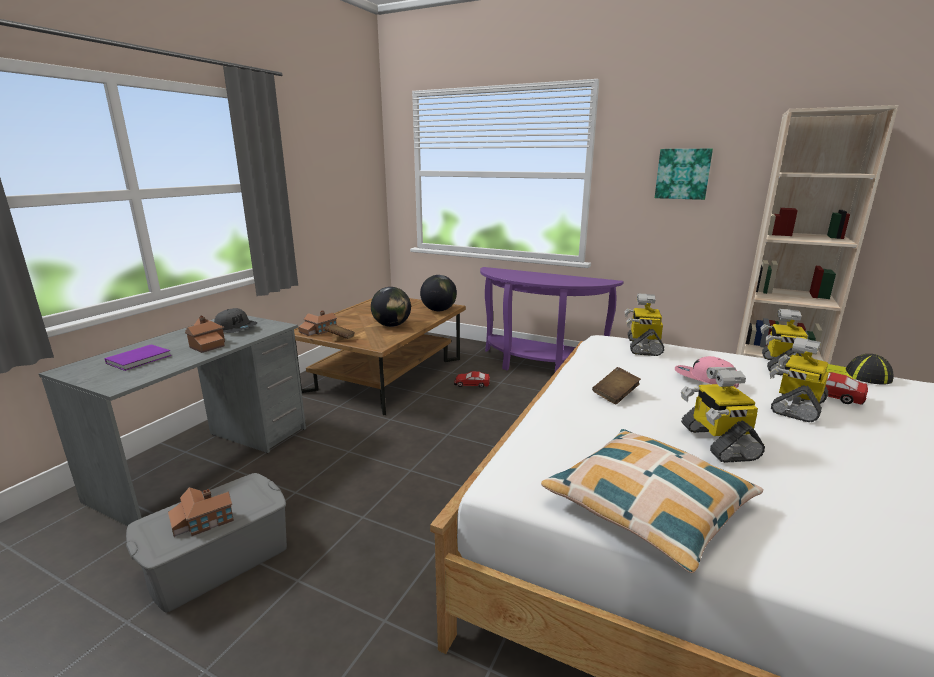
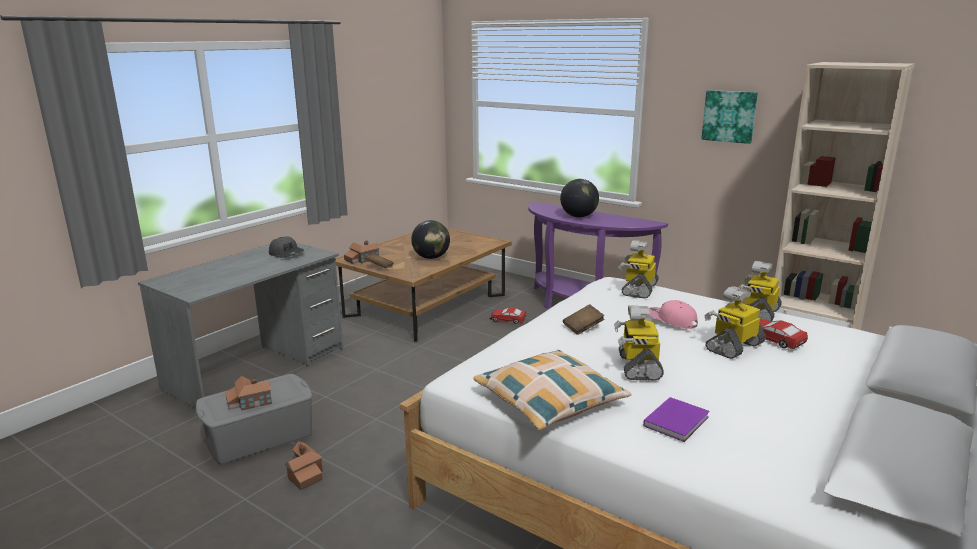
camera: 10 degrees right, 0 degrees up
(141, 359) = (210, 276): purple book -> purple book (678, 421)
(206, 344) = (261, 266): toy house -> toy house (304, 473)
(438, 310) = (482, 244): globe -> globe (578, 216)
(856, 375) = (824, 326): cap -> none

